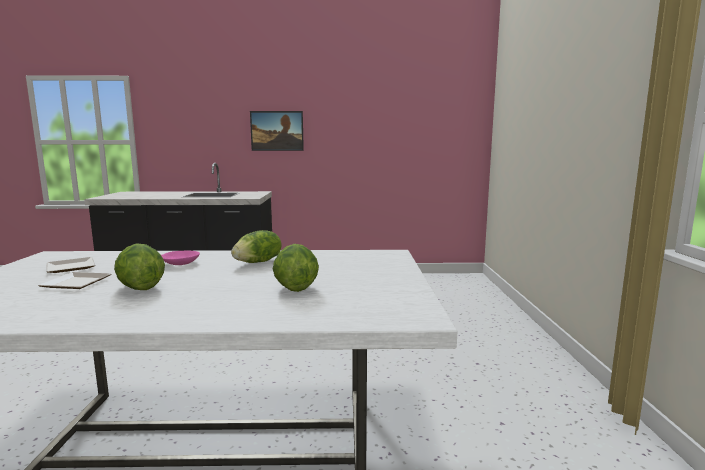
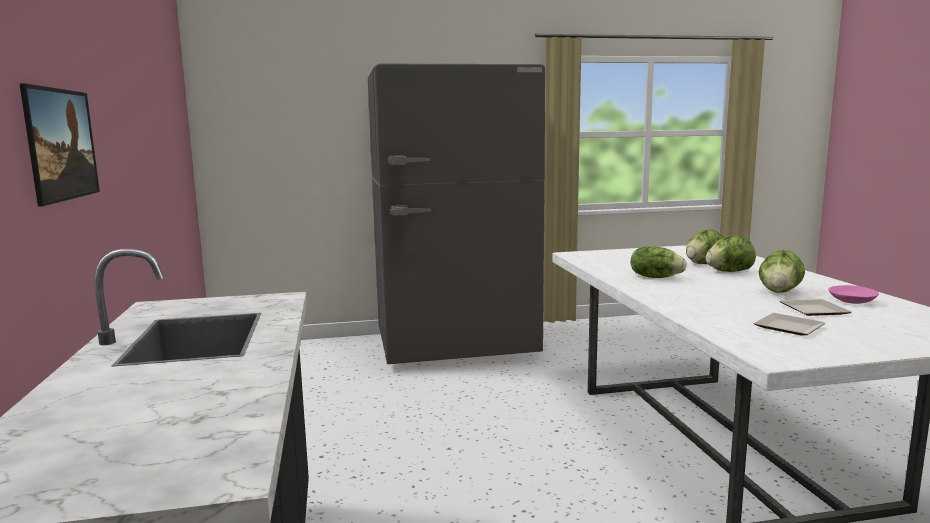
camera: 100 degrees left, 0 degrees up
(180, 263) = (700, 296): pink bowl -> pink bowl (852, 301)
(243, 289) = (729, 271): none -> lettuce
(497, 344) = (456, 346): none -> grey fridge

